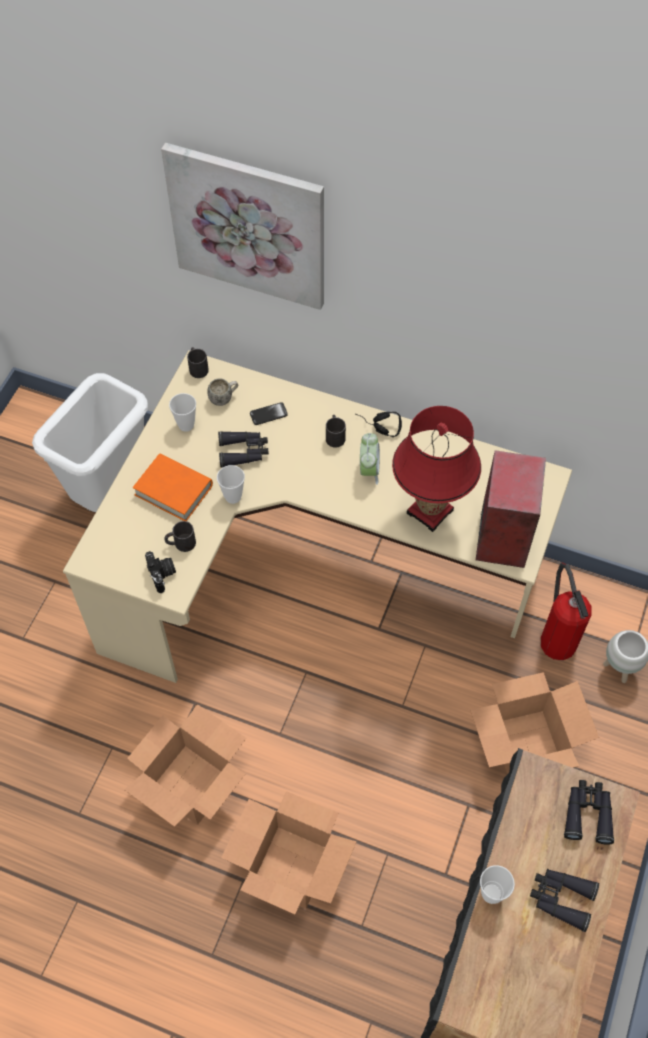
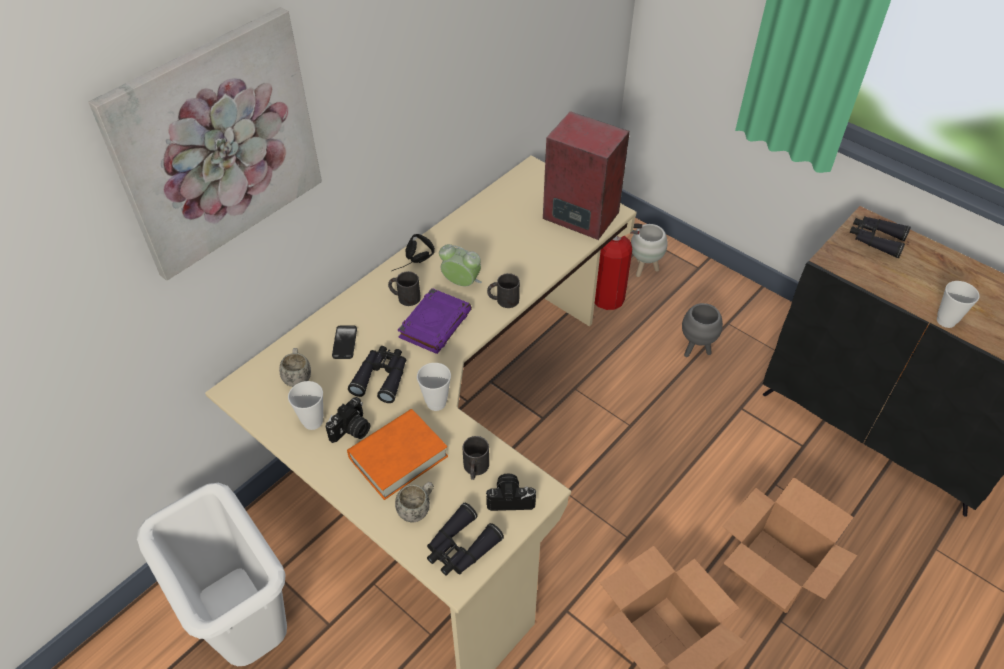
camera: 70 degrees left, 10 degrees down
(134, 518) = (417, 508): none -> white mug
(187, 452) = (352, 430): none -> camera
(197, 367) = (237, 389): black mug -> black mug (503, 300)
(314, 467) = (435, 324): none -> purple book
(430, 512) = (532, 254): red table lamp -> none
(527, 745) = (696, 349): cardboard box -> grey planter
(561, 898) = (952, 279): black binoculars -> black binoculars (460, 548)

